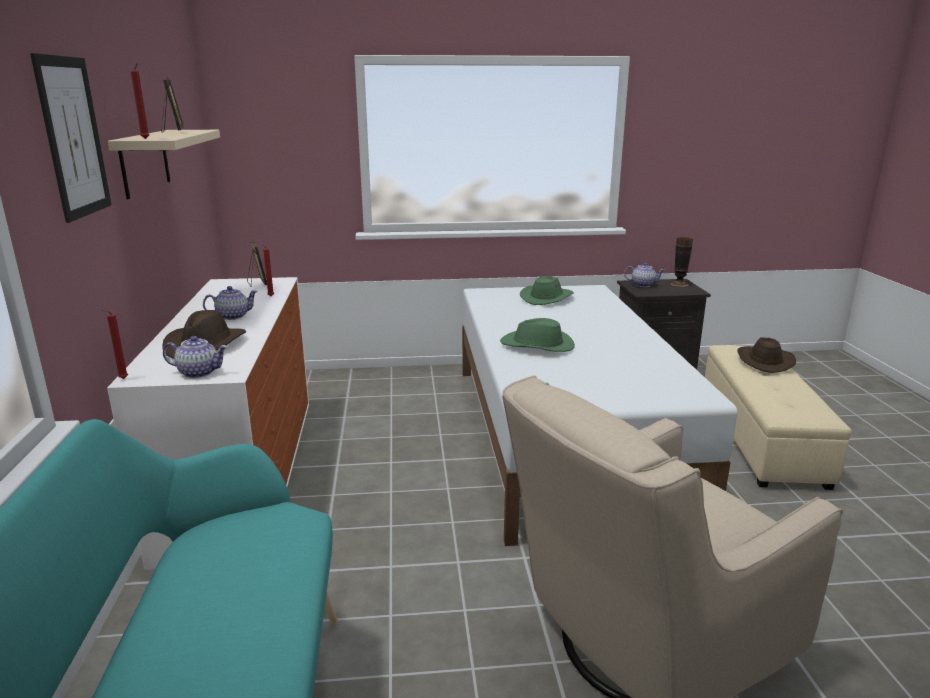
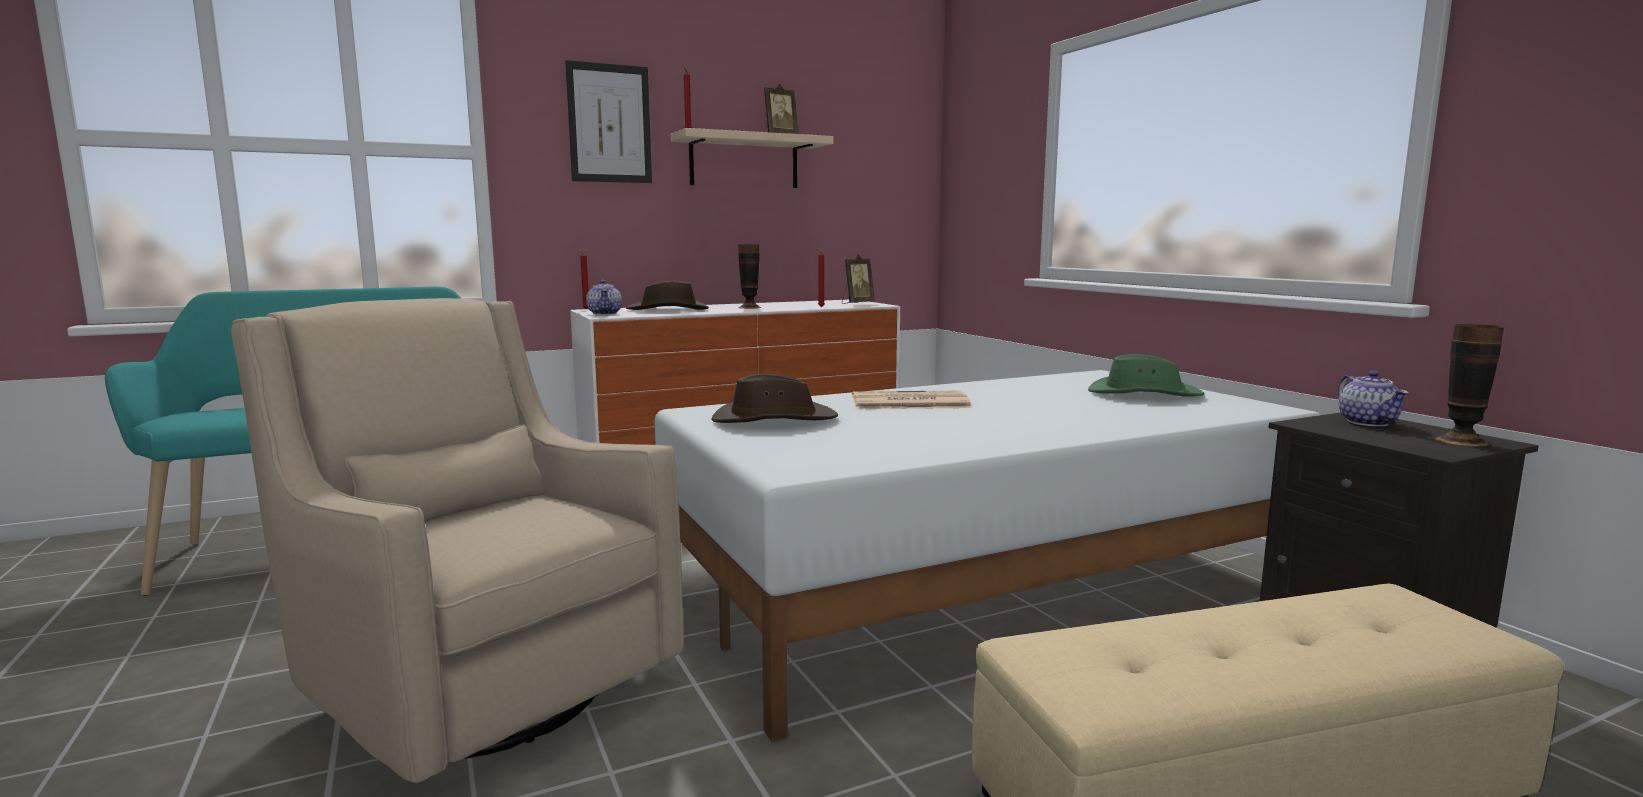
camera: 70 degrees right, 10 degrees down
(233, 316) = (749, 307): teapot -> vase
(537, 345) = (908, 402): green hat -> newspaper
(764, 361) = (1376, 631): brown hat -> brown hat (773, 420)

